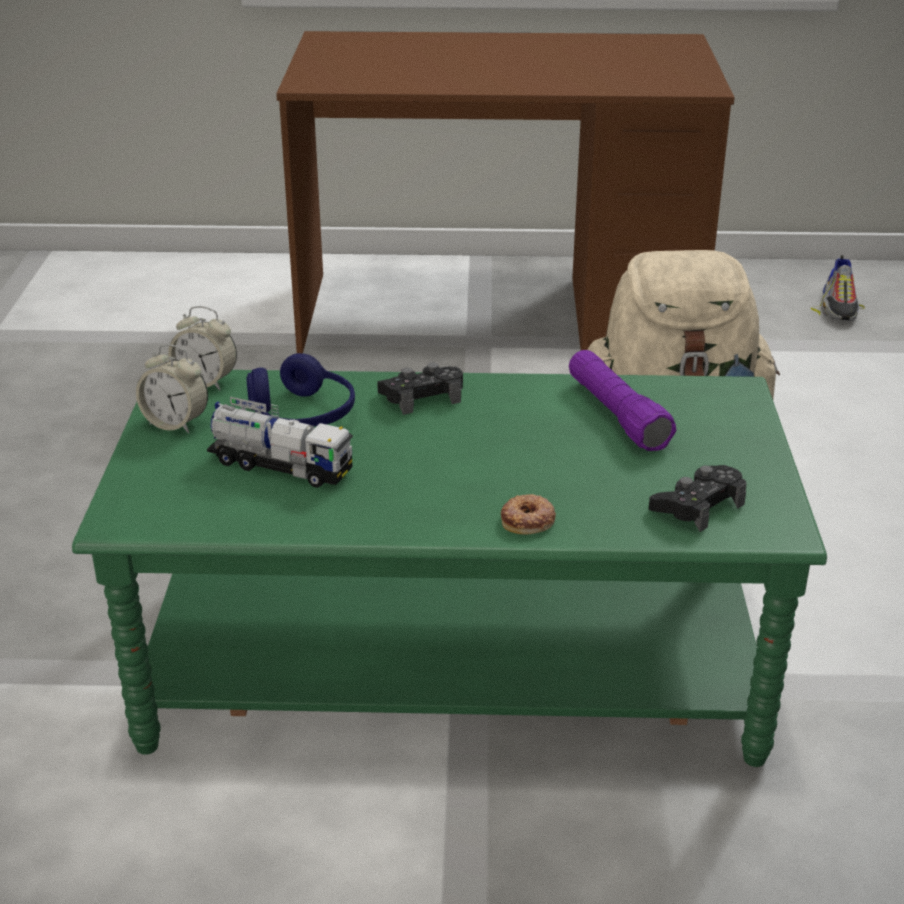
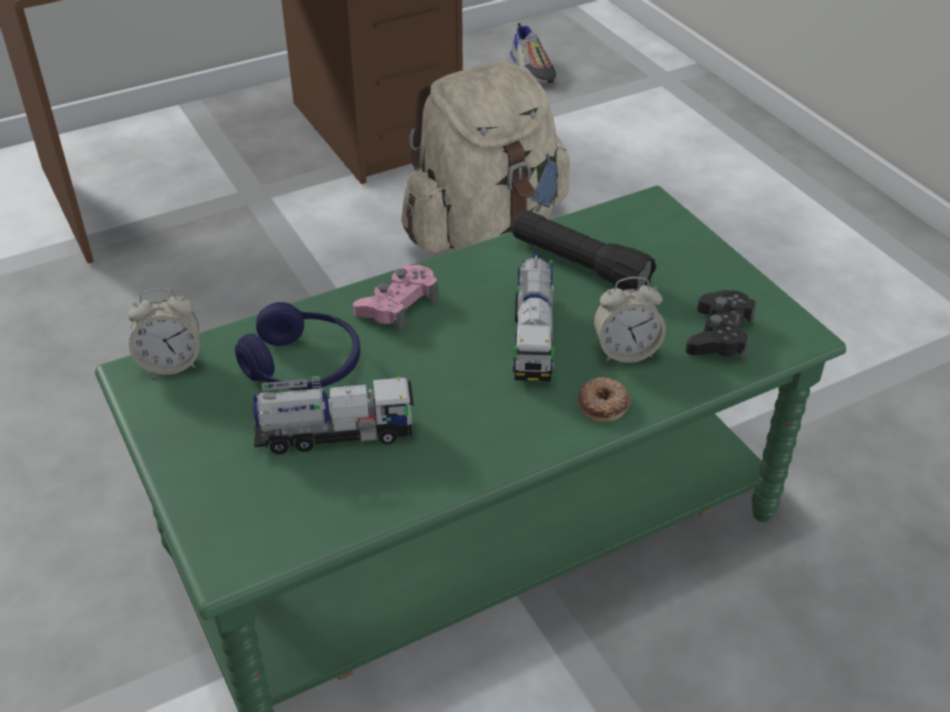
camera: 30 degrees left, 10 degrees up
(176, 423) = (184, 424): alarm clock -> alarm clock (625, 351)
(422, 397) = (397, 305): black game controller -> pink game controller
(515, 454) = (533, 338): none -> toy truck
(616, 415) = (580, 265): purple flashlight -> black flashlight

